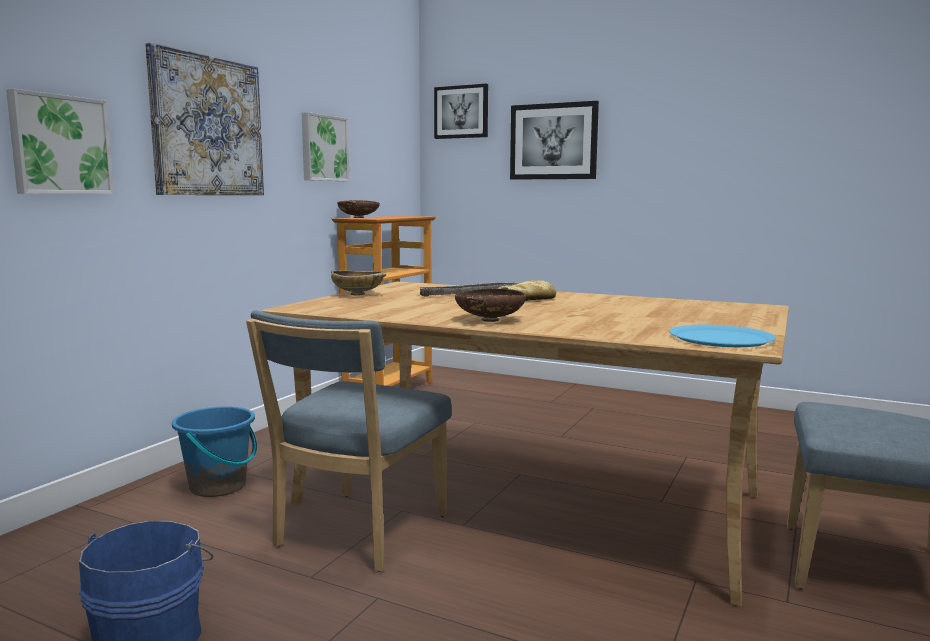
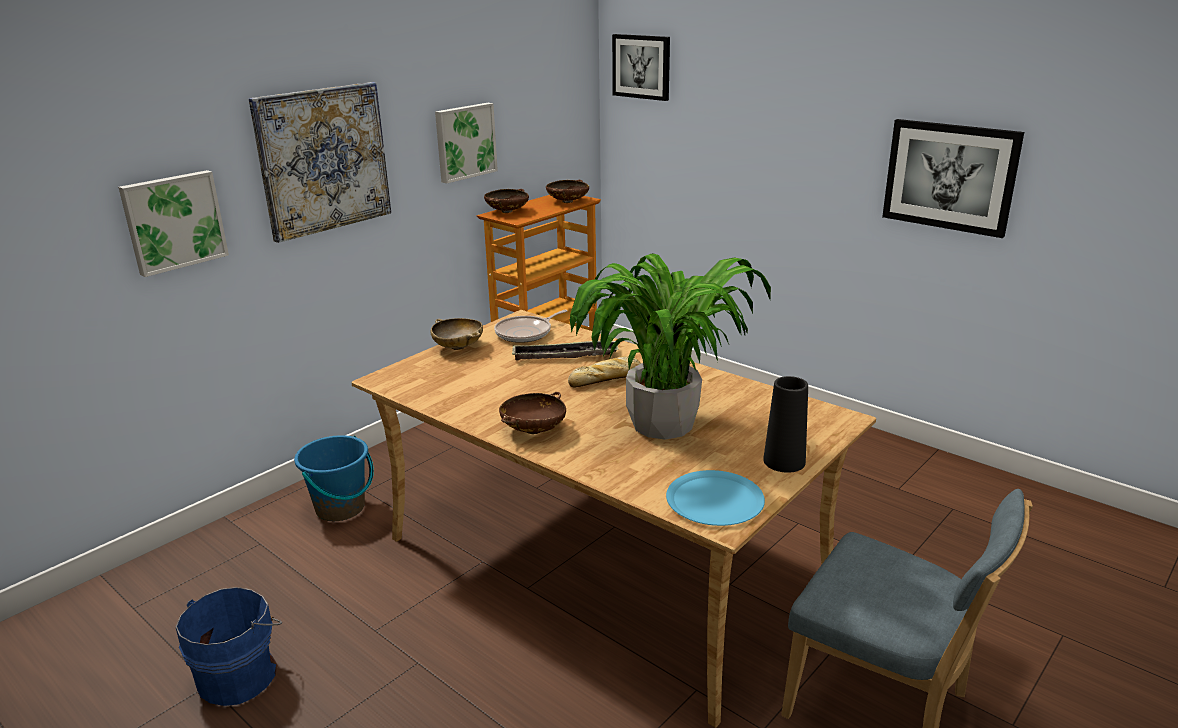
camera: 15 degrees right, 15 degrees up
(357, 534) = (431, 585): blue chair -> none
(408, 216) = (568, 202): none -> brown bowl
(417, 288) = (526, 333): none -> frying pan
(553, 141) = (738, 116): picture -> picture (950, 176)
(611, 313) = (663, 424): none -> potted plant
(749, 322) = (784, 461): none -> black vase

